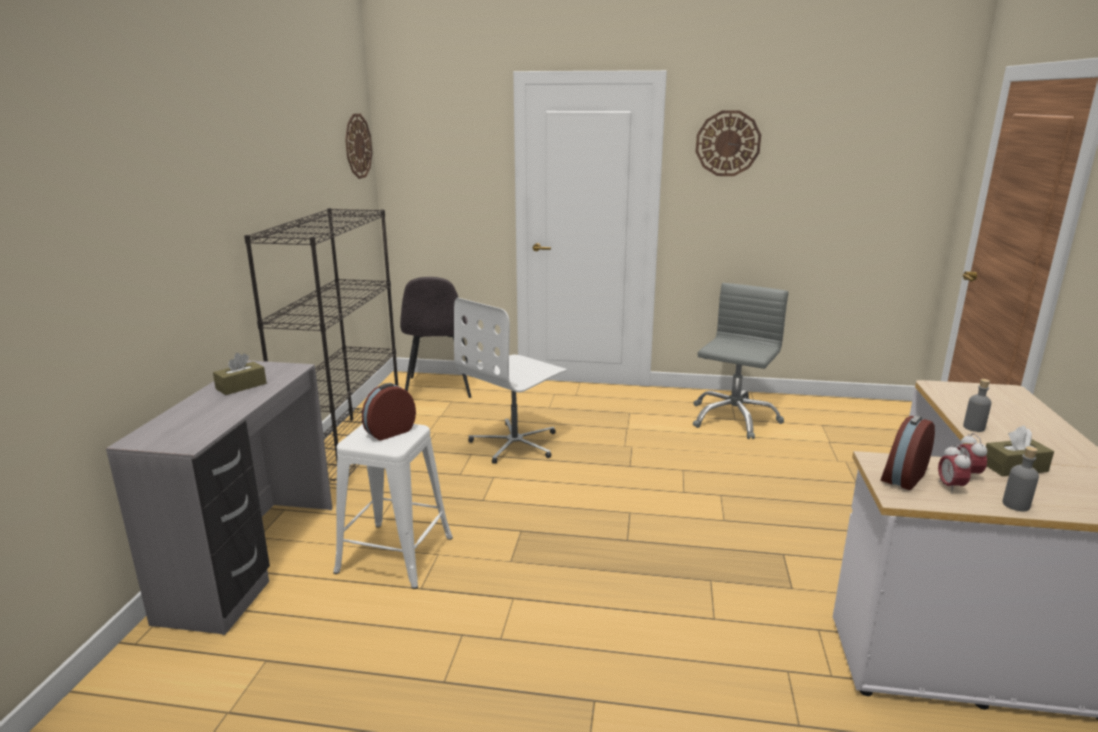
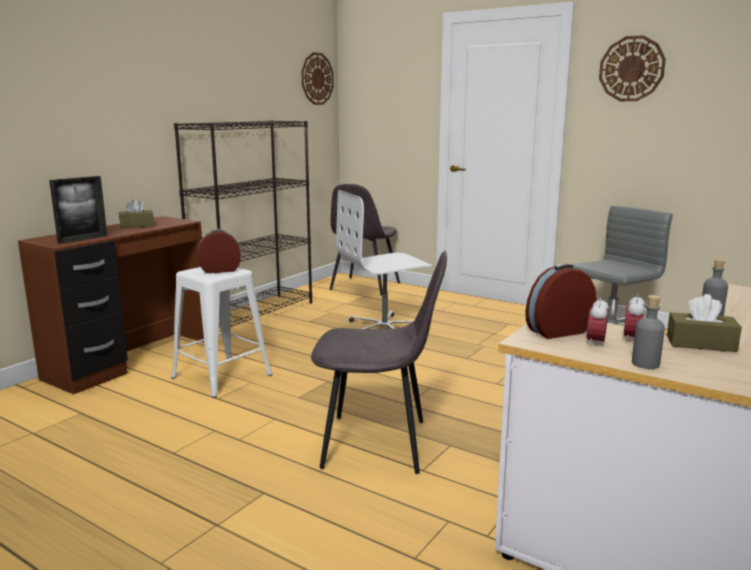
camera: 25 degrees right, 5 degrees down
(207, 428) = (83, 239): none -> picture frame
(254, 560) = (131, 360): grey desk -> brown desk
(647, 599) = (379, 444): none -> grey chair

